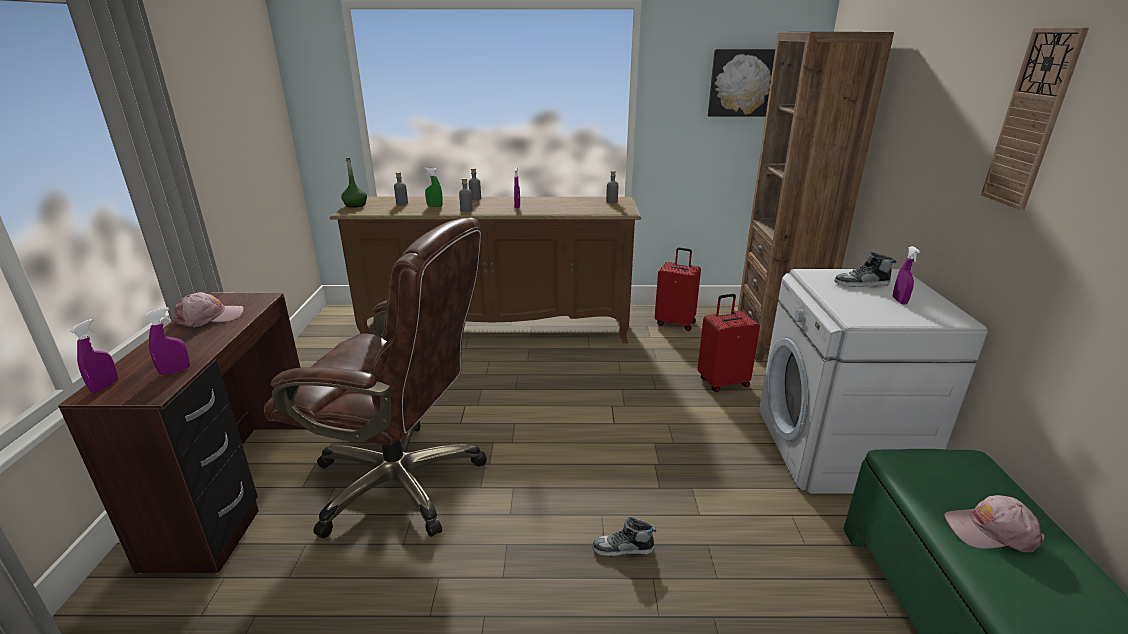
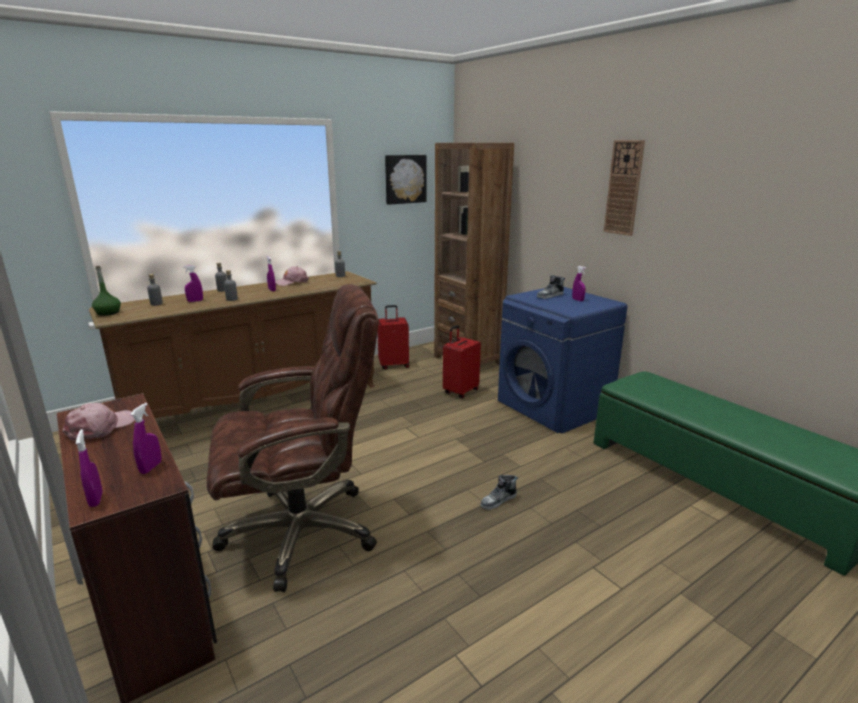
camera: 35 degrees left, 5 degrees down
(434, 206) = (195, 301): green spray bottle -> purple spray bottle
(833, 448) = (552, 407): white washing machine -> blue washing machine
(990, 531) = (681, 400): pink cap -> pink cap (291, 282)

